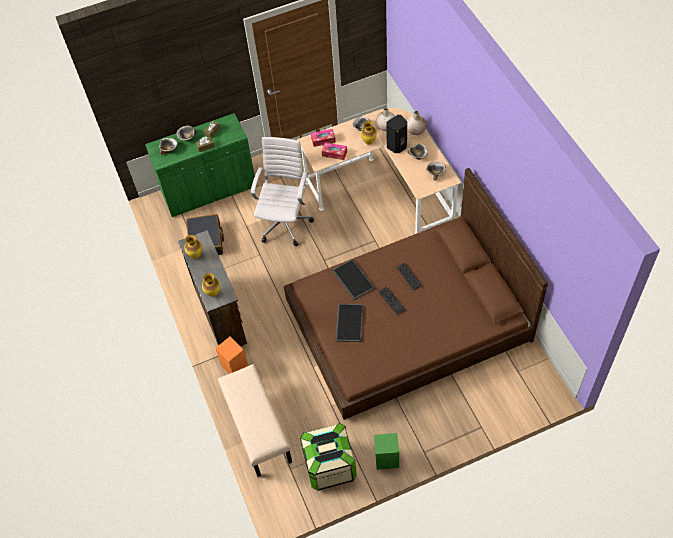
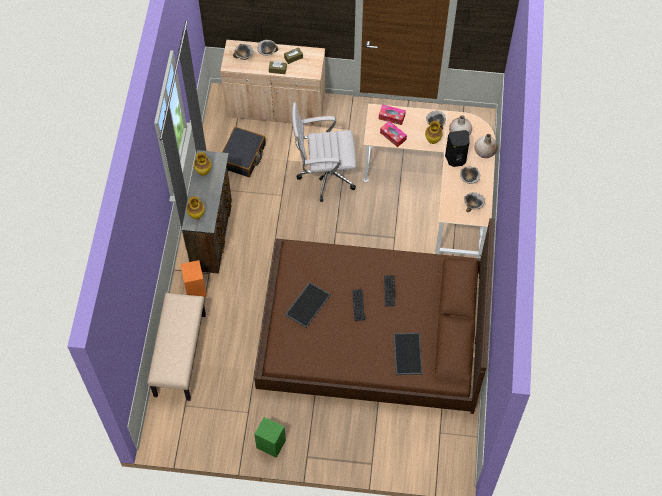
camera: 25 degrees right, 5 degrees up
(209, 190) = (276, 107): green cabinet -> beige cabinet
(285, 222) = (324, 176): white office chair -> white office chair turned 135 degrees counterclockwise
(330, 466) = (219, 422): storage box -> none
(352, 279) = (337, 265): tray -> tray (406, 353)

